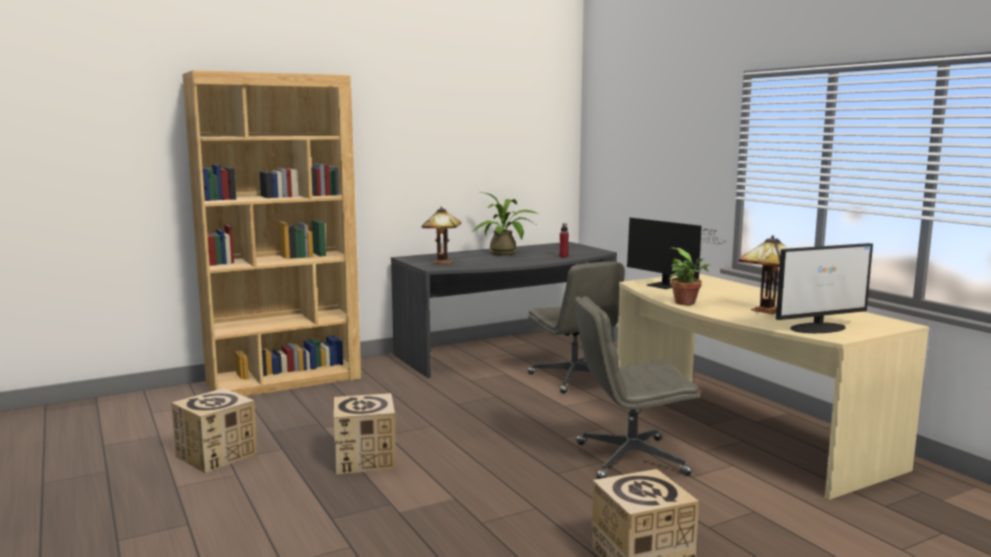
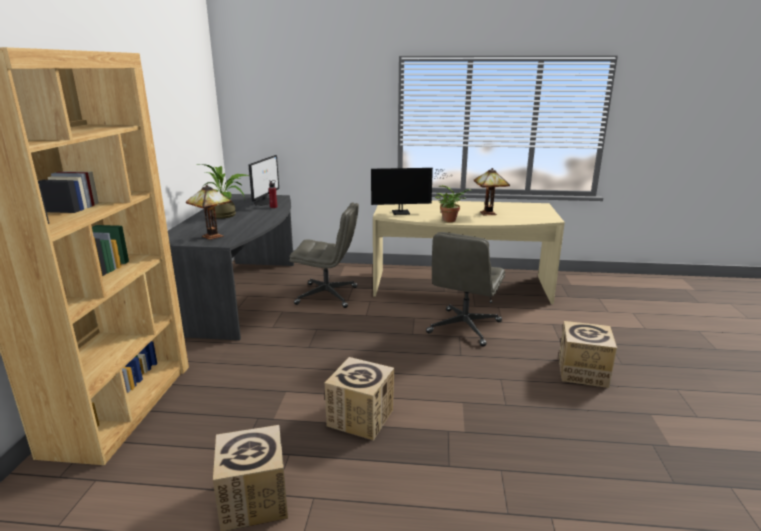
camera: 55 degrees left, 10 degrees up
(819, 328) = (533, 216): monitor -> monitor (265, 201)

